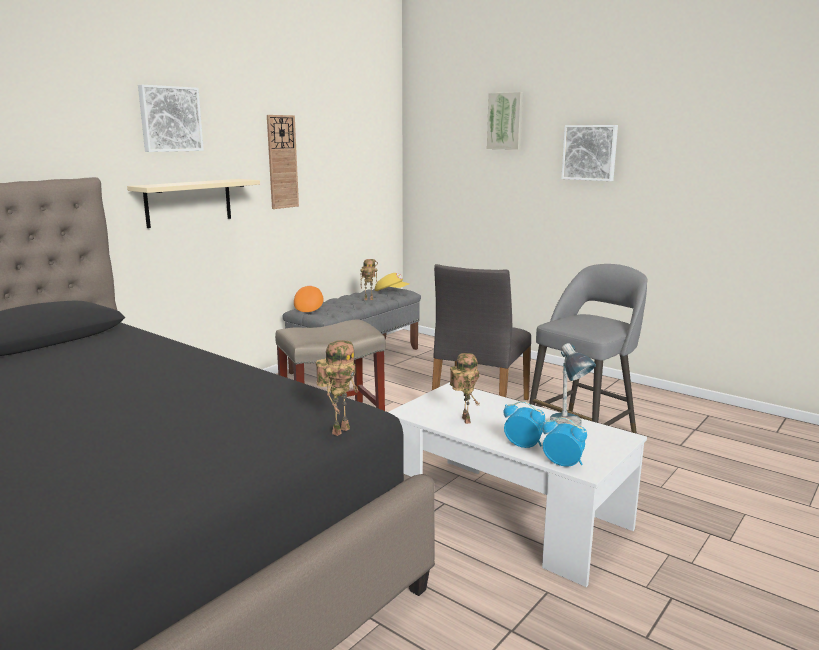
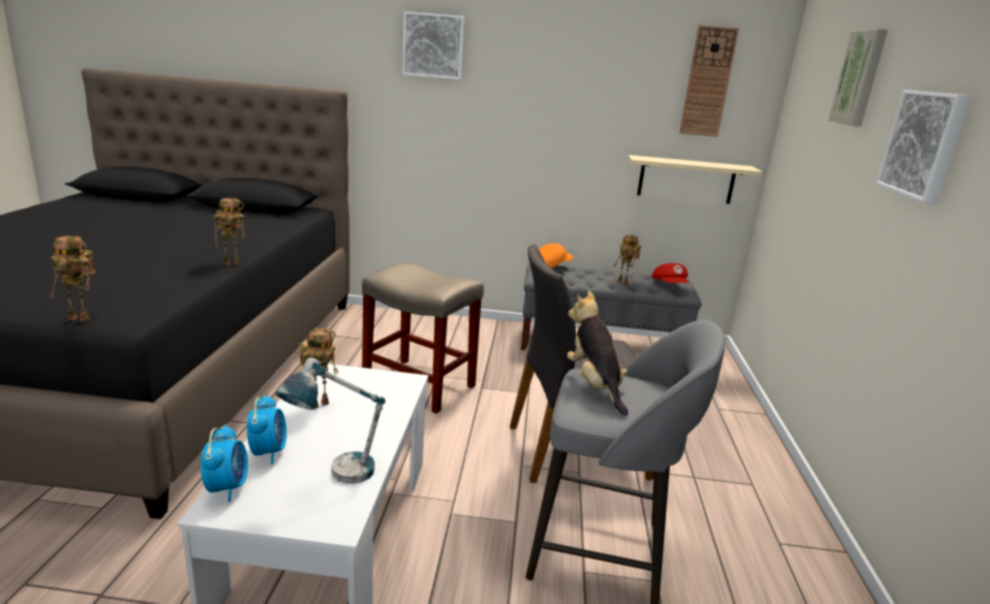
camera: 55 degrees right, 5 degrees up
(188, 202) = (441, 128): beige shelf -> beige shelf (686, 180)
(248, 366) = (232, 263): none -> toy robot
(282, 162) = (563, 103): wall clock -> wall clock (708, 82)
(391, 291) = (670, 286): yellow cap -> red cap
(571, 324) = (594, 385): none -> plush toy

